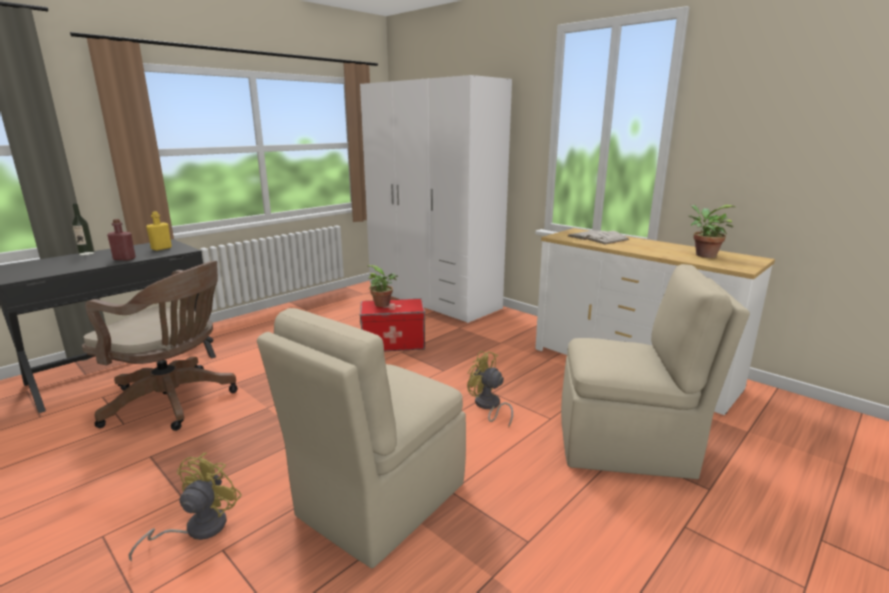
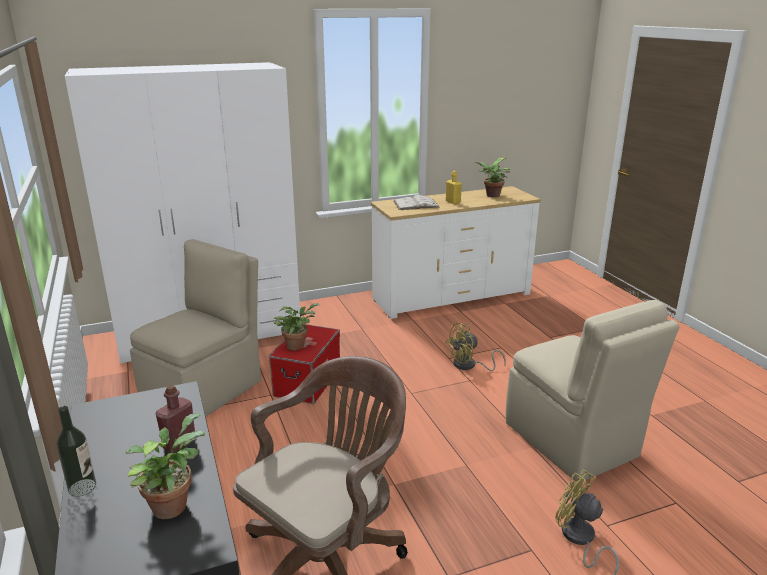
camera: 65 degrees left, 5 degrees up
(60, 267) = (171, 504): none -> potted plant
(161, 248) = (141, 413): yellow bottle -> yellow bottle (453, 202)
(628, 446) = (547, 334): beige chair -> beige chair (205, 390)

